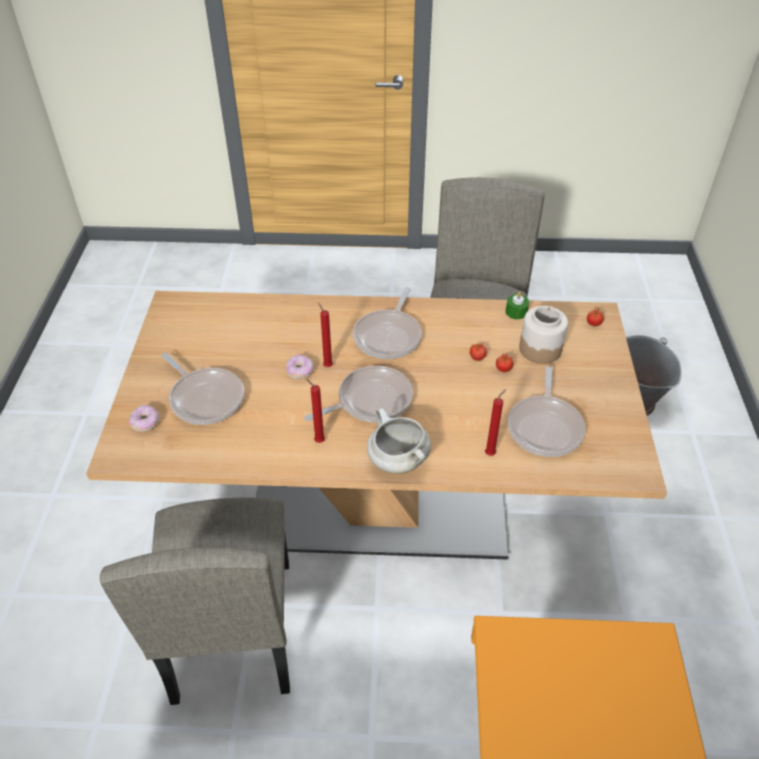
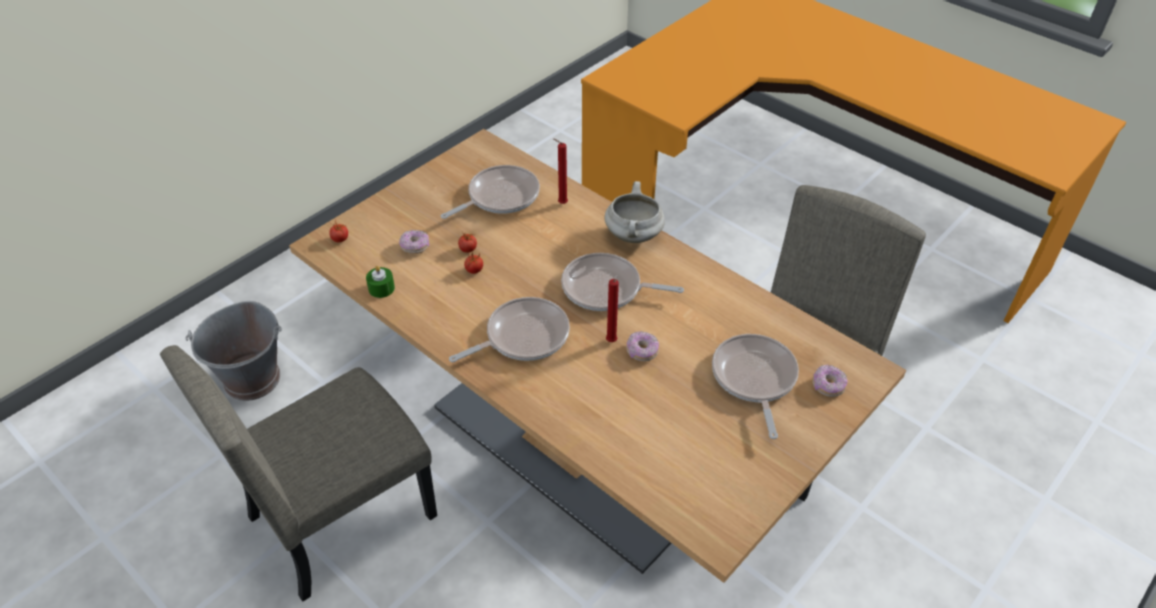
camera: 140 degrees left, 0 degrees up
(318, 440) = (681, 283): red candle -> none
(540, 349) = (415, 247): jar -> donut

